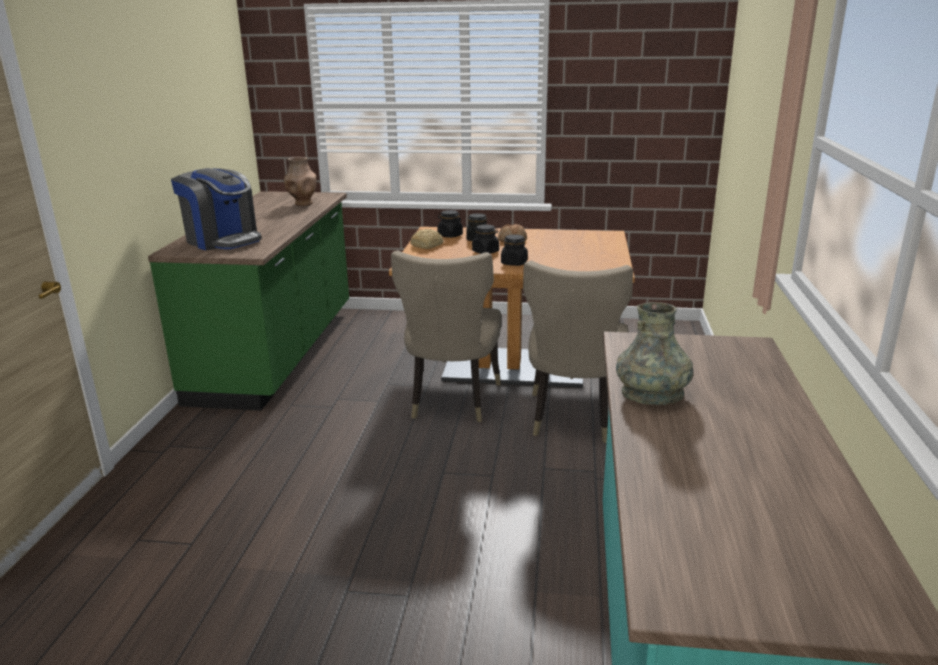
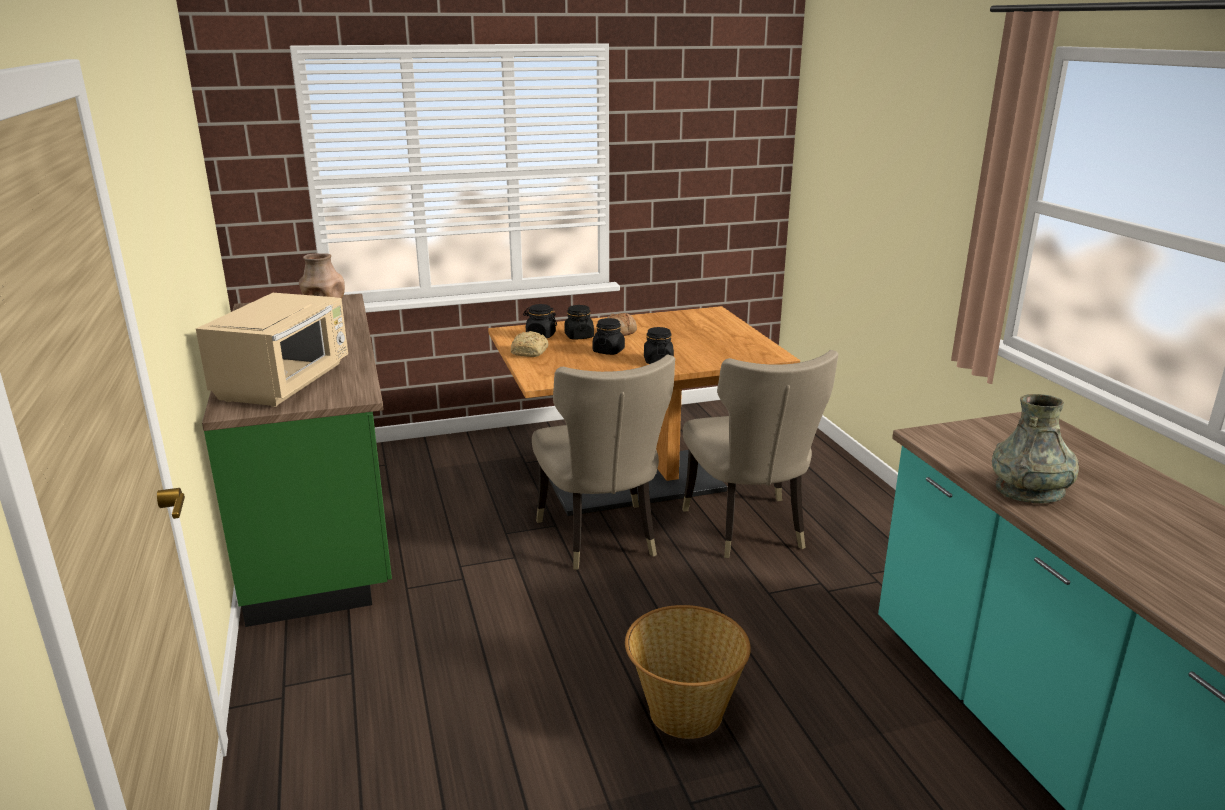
camera: 25 degrees left, 0 degrees up
(223, 240) = (285, 383): coffee machine -> beige microwave
(399, 531) = (684, 712): none -> basket

